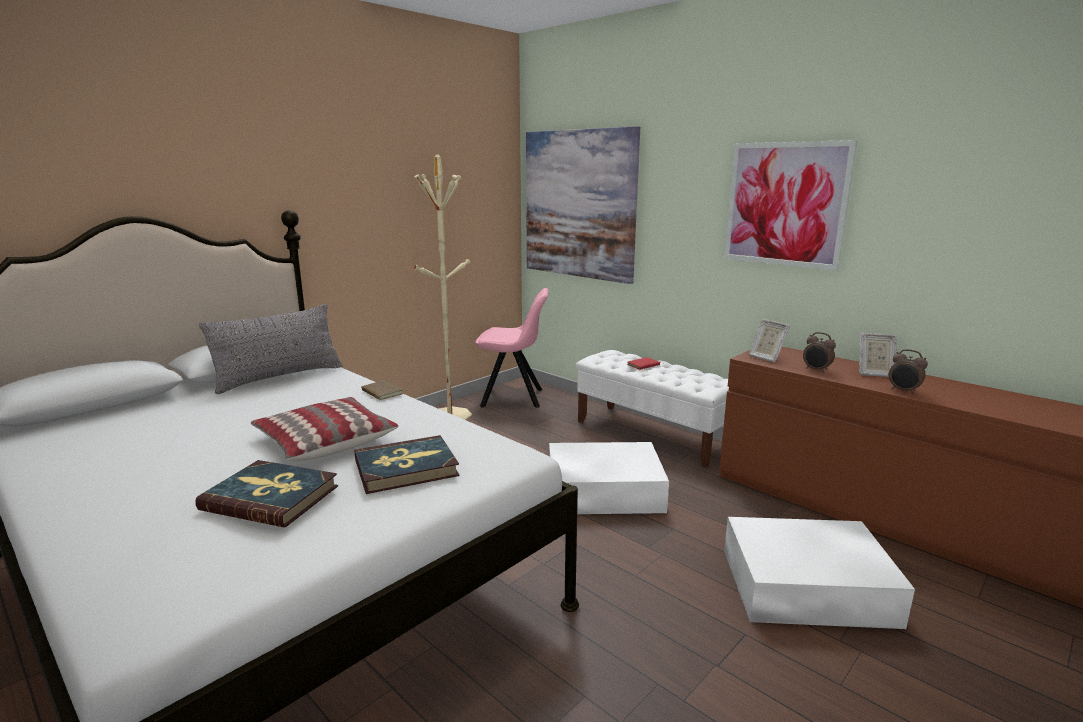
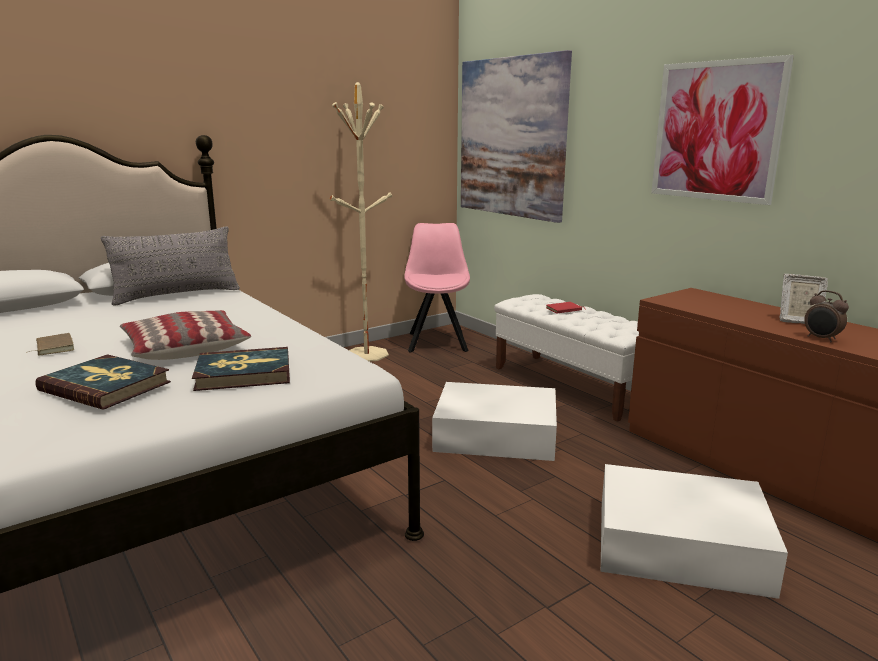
camera: 10 degrees right, 0 degrees up
(380, 393) = (261, 312): brown book -> brown book (53, 347)
(512, 398) = (437, 342): pink chair -> pink chair turned 105 degrees counterclockwise
(766, 357) = (681, 300): picture frame -> none
(816, 370) = (731, 314): alarm clock -> none

